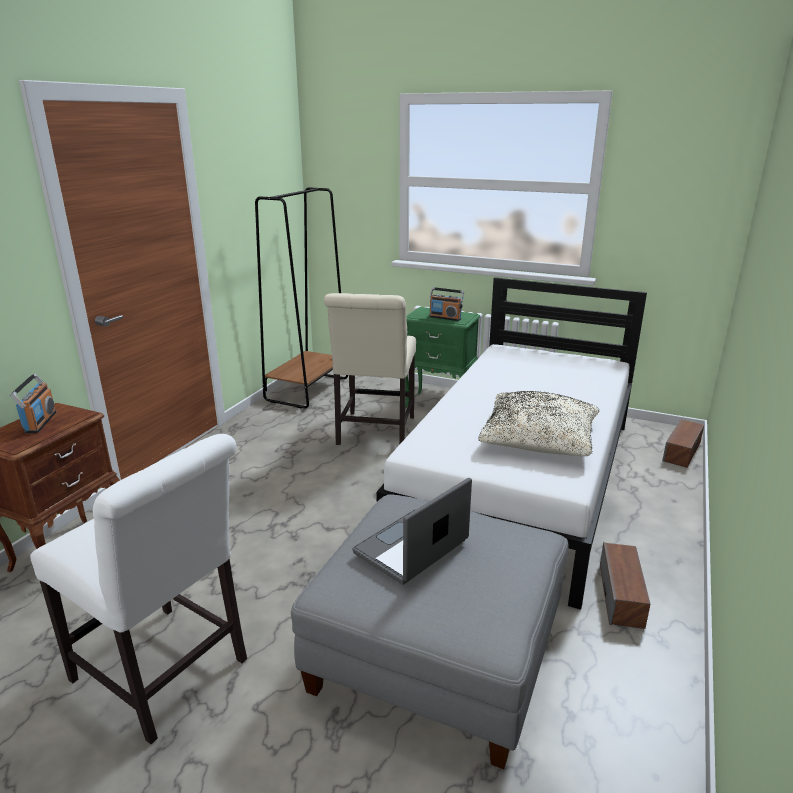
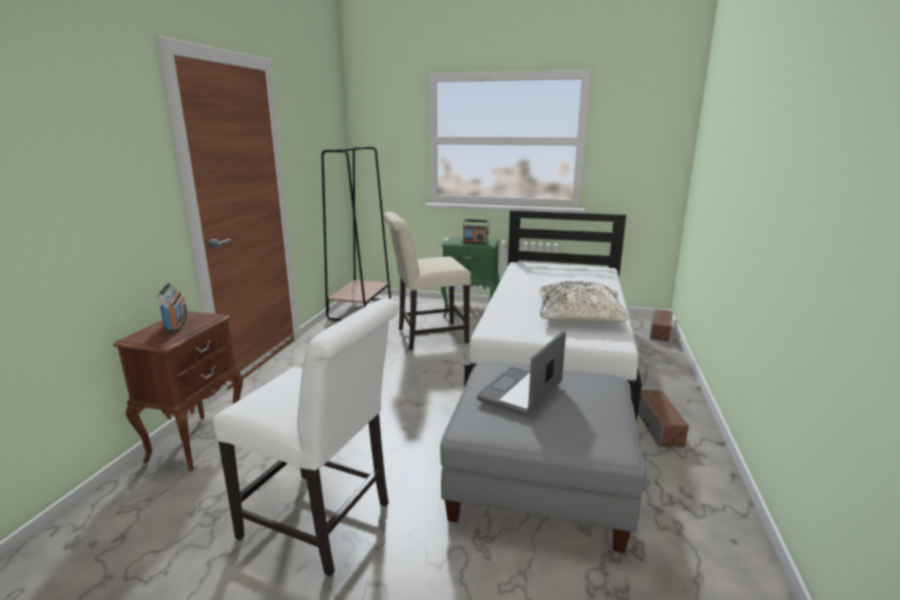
camera: 10 degrees left, 5 degrees down
(374, 433) = (427, 336): beige chair -> beige chair turned 75 degrees clockwise

